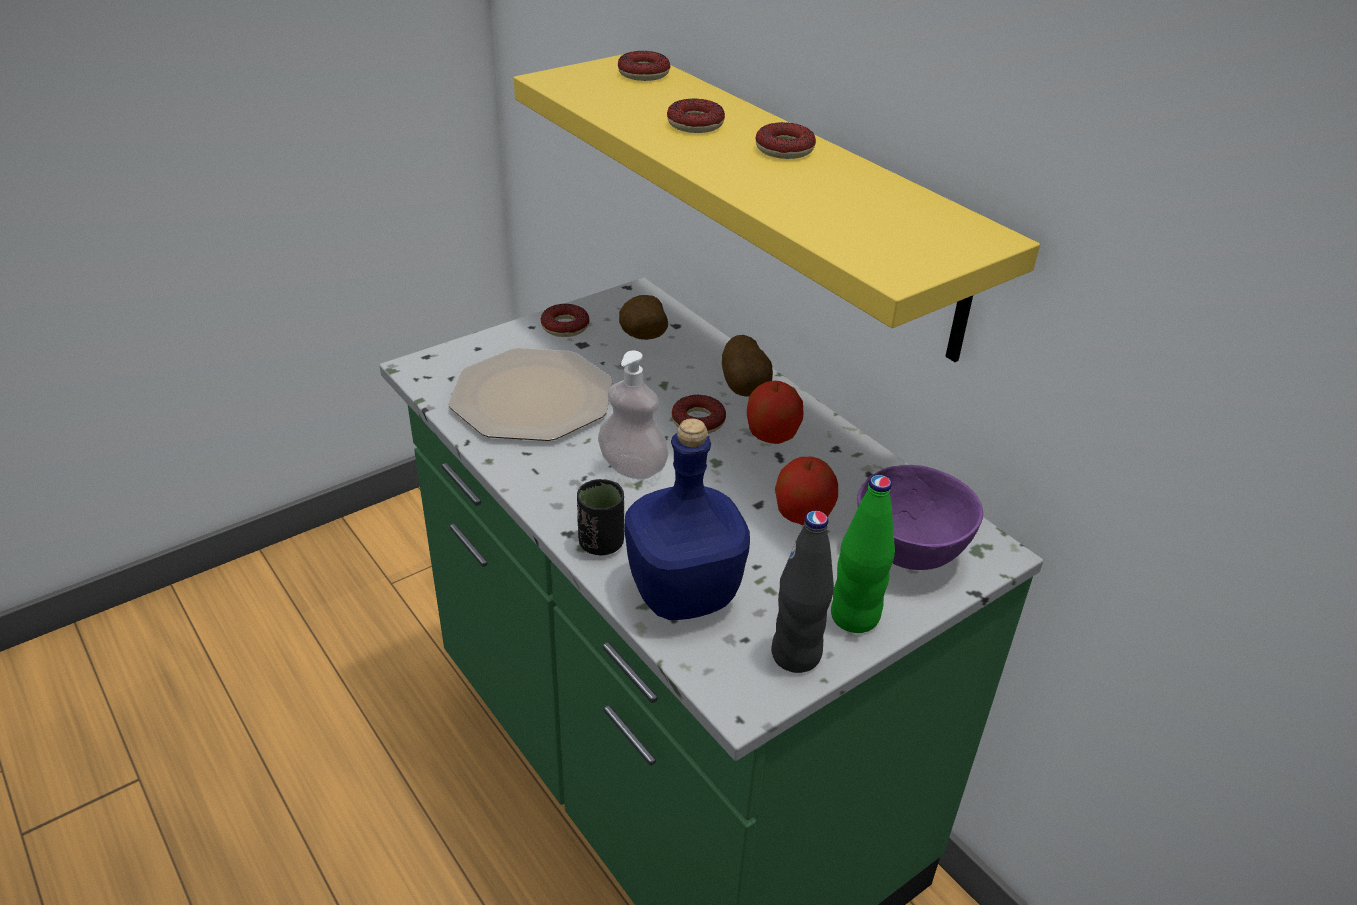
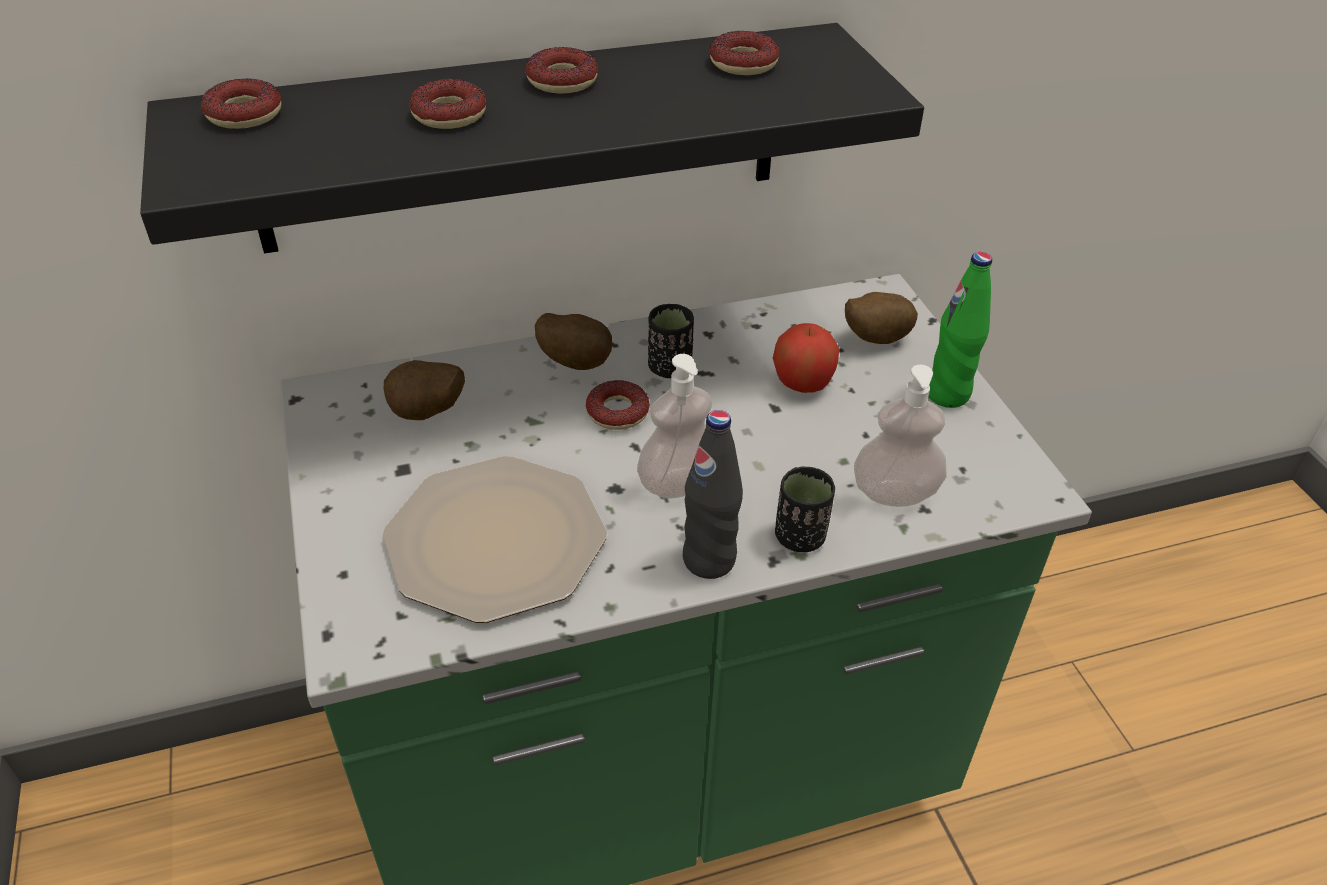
camera: 70 degrees left, 5 degrees up
(565, 326) = (350, 476): donut -> donut (743, 63)
(684, 595) = (894, 493): blue bottle -> soap dispenser
(772, 436) = (670, 368): apple -> black cup
(796, 655) = (988, 442): black bottle -> black bottle (709, 560)
(800, 198) = (523, 139): yellow shelf -> black shelf
(908, 553) = (874, 339): purple bowl -> potato

